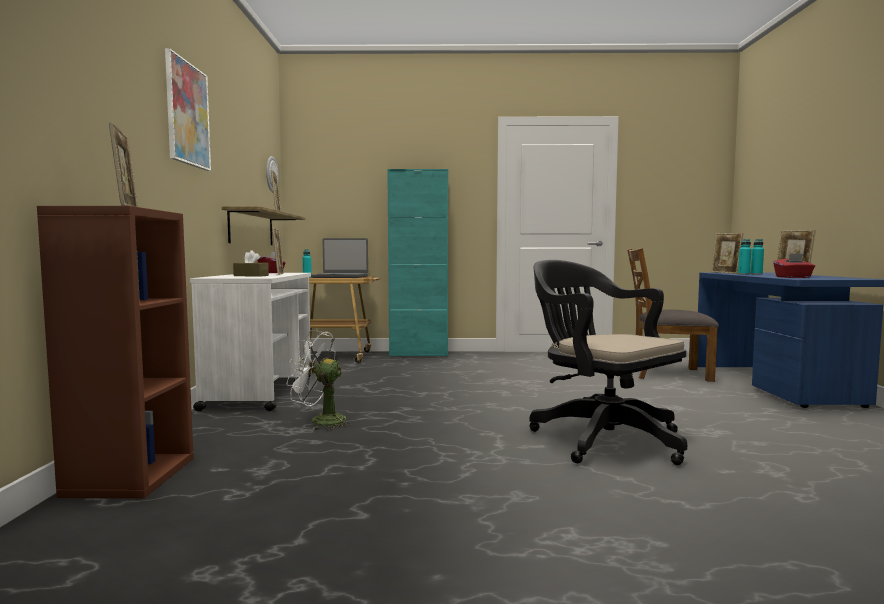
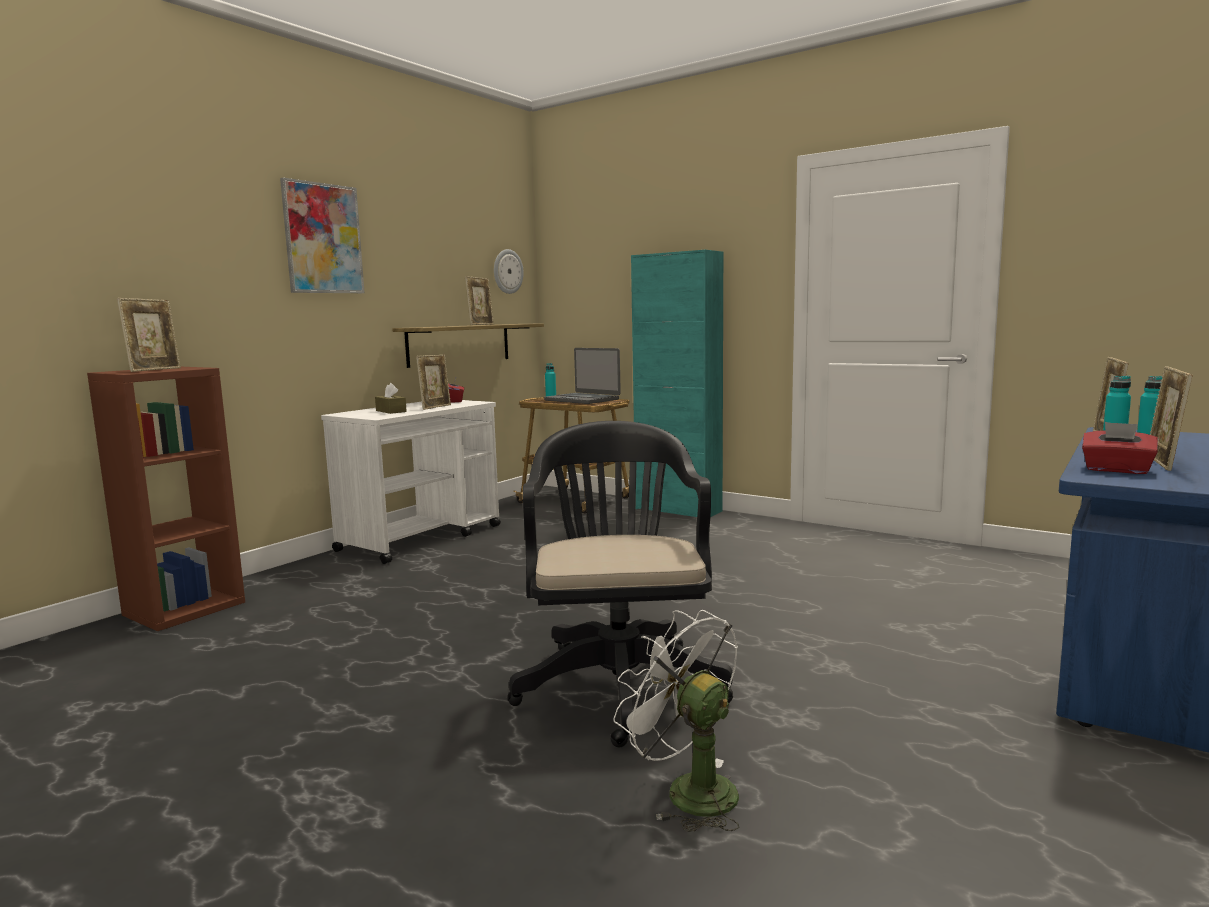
camera: 35 degrees right, 5 degrees up
(320, 421) = (400, 585): white fan -> white fan (688, 790)
(667, 373) = (979, 605): brown chair -> none

